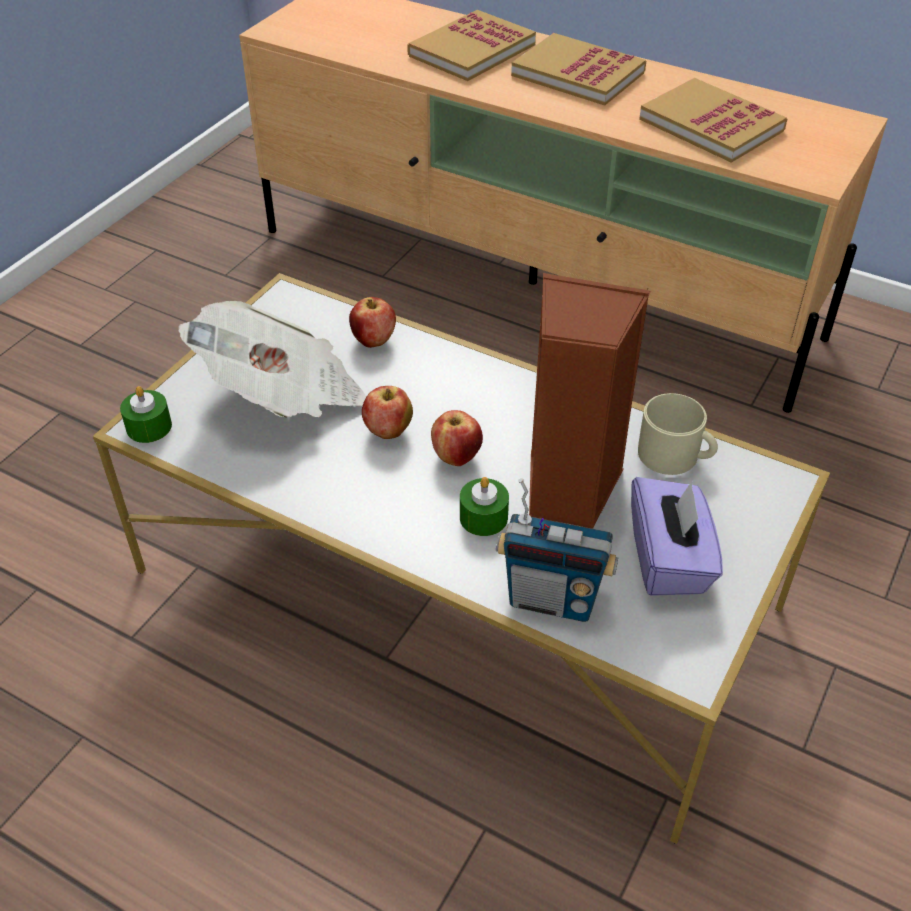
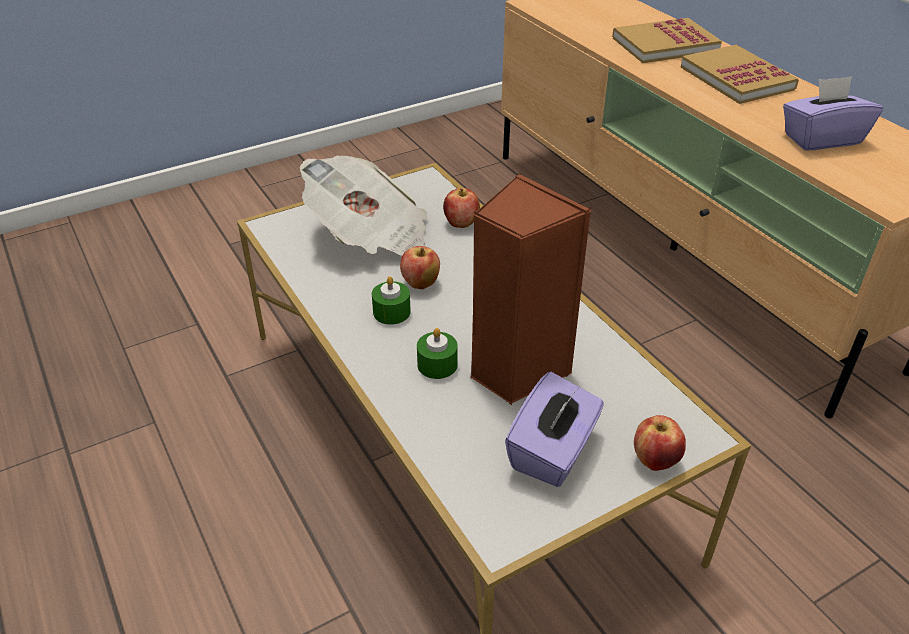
camera: 30 degrees right, 5 degrees down
(149, 427) = (272, 227): green candle -> green candle (391, 312)
(456, 456) = (453, 317): apple -> apple (655, 460)
(552, 599) = (437, 440): radio -> none
(675, 456) = (623, 380): beige mug -> none
(711, 125) = (821, 139): book -> purple tissue box

